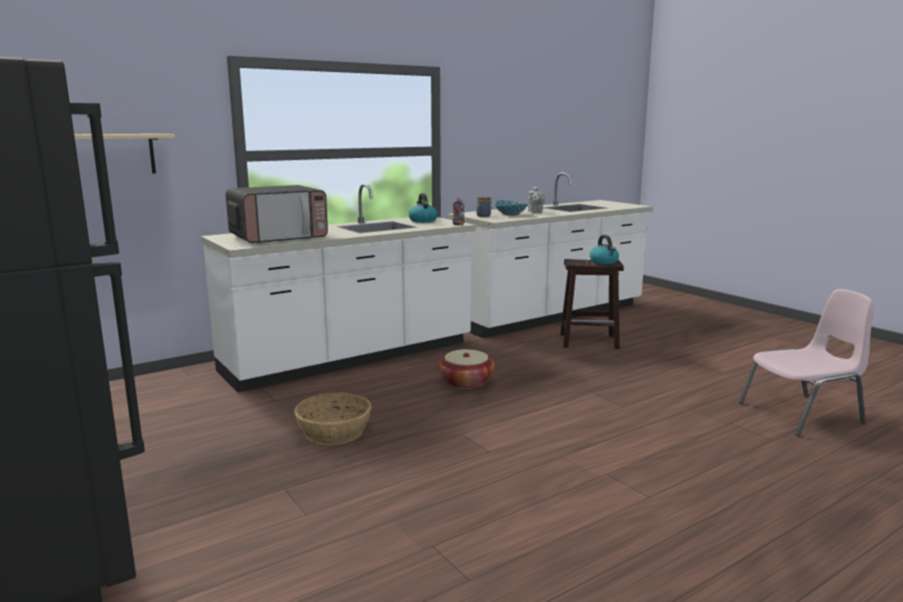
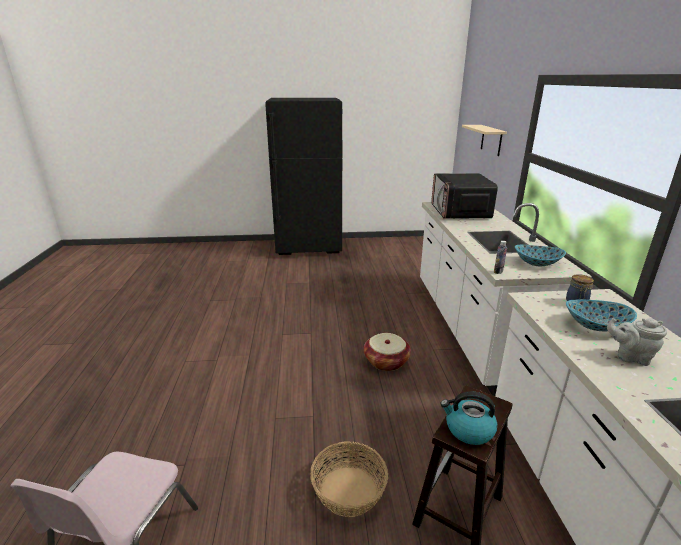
camera: 120 degrees right, 10 degrees up
(334, 432) = (350, 300): basket -> basket (349, 491)
(422, 220) = (536, 263): kettle -> bowl

